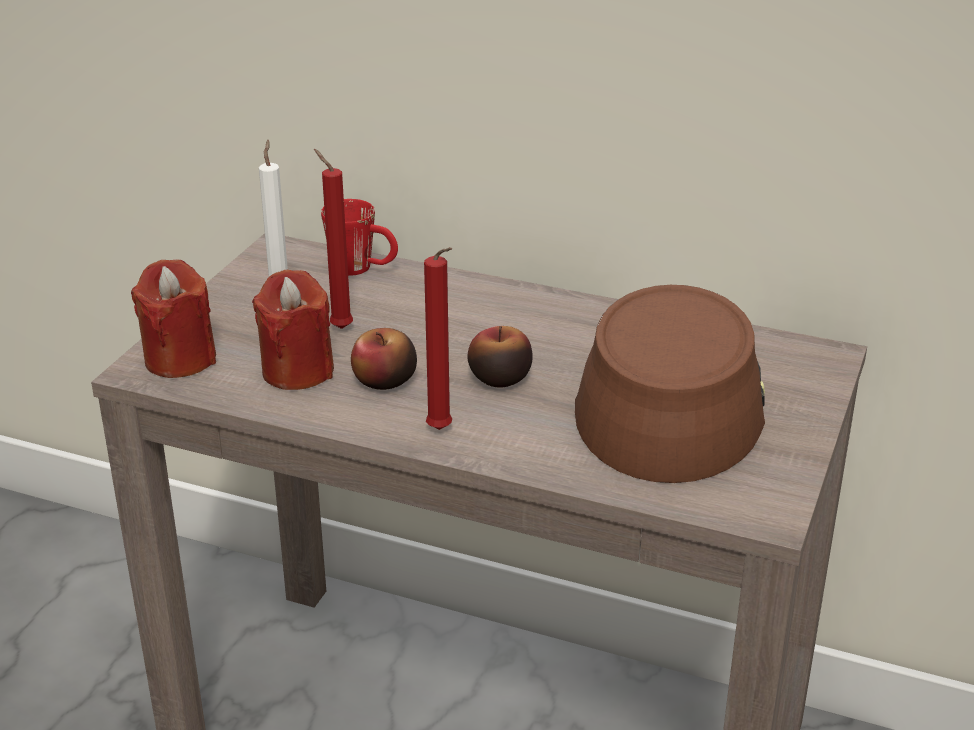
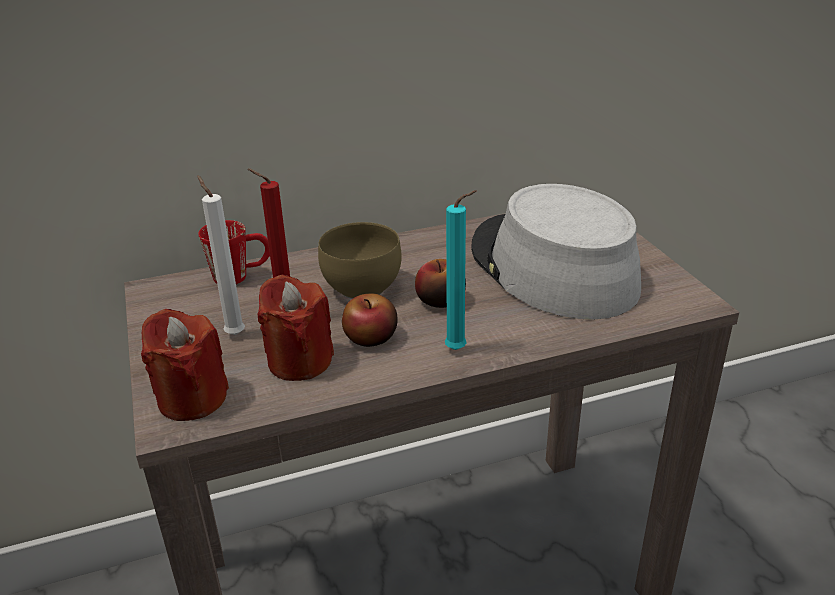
camera: 40 degrees left, 0 degrees up
(442, 431) = (459, 350): red candle -> turquoise candle
(451, 332) = (365, 288): none -> brown bowl
(669, 400) = (551, 267): brown hat -> grey hat

